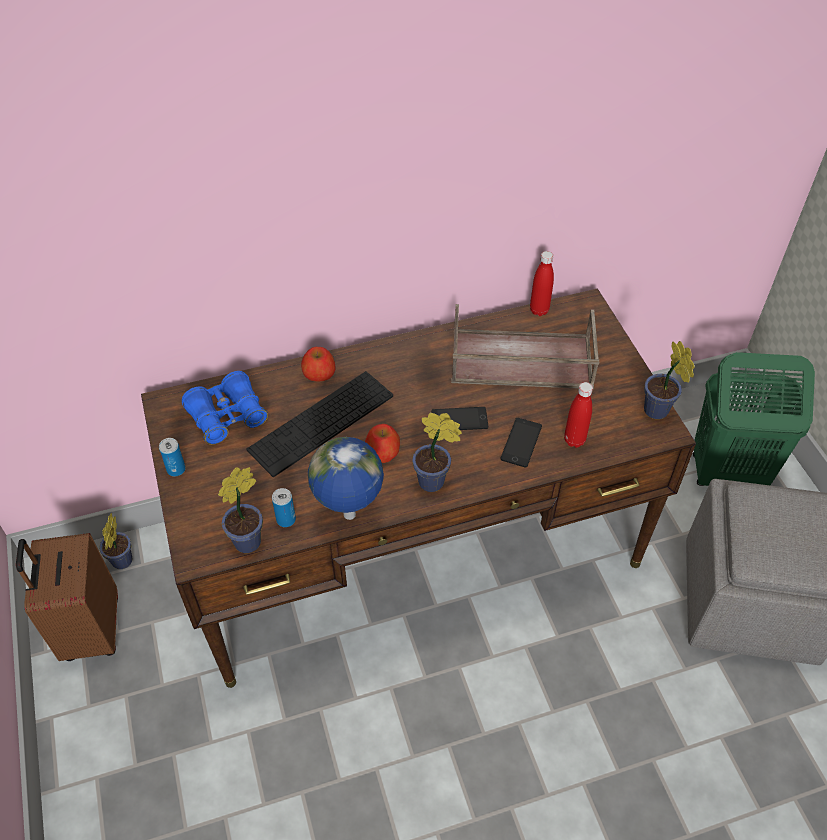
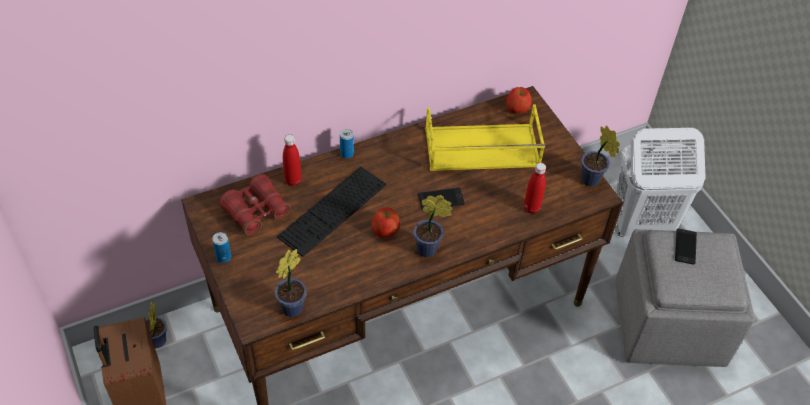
camera: 10 degrees left, 0 degrees up
(227, 416) = (256, 211): blue binoculars -> red binoculars
(286, 519) = (319, 288): can -> can (347, 154)
(319, 374) = (323, 172): apple -> apple (517, 108)
(349, 516) = (368, 281): globe -> none
(520, 360) = (481, 148): brown tray -> yellow tray
(521, 443) = (491, 213): phone -> phone (685, 246)
(539, 310) = (489, 107): red bottle -> red bottle (293, 180)
(726, 472) = (640, 224): green laundry basket -> white laundry basket

